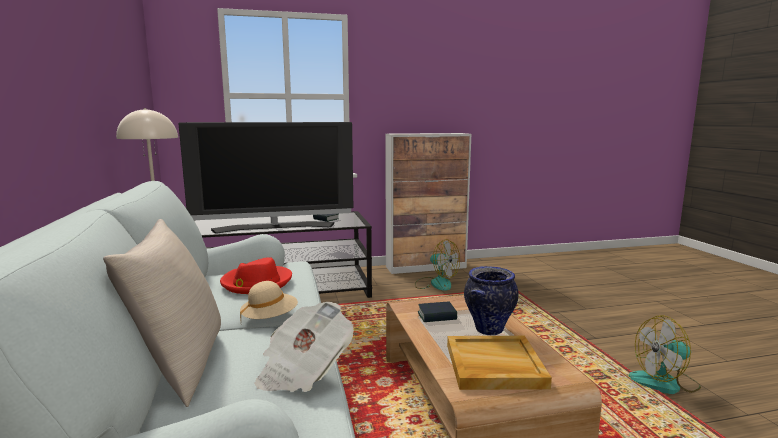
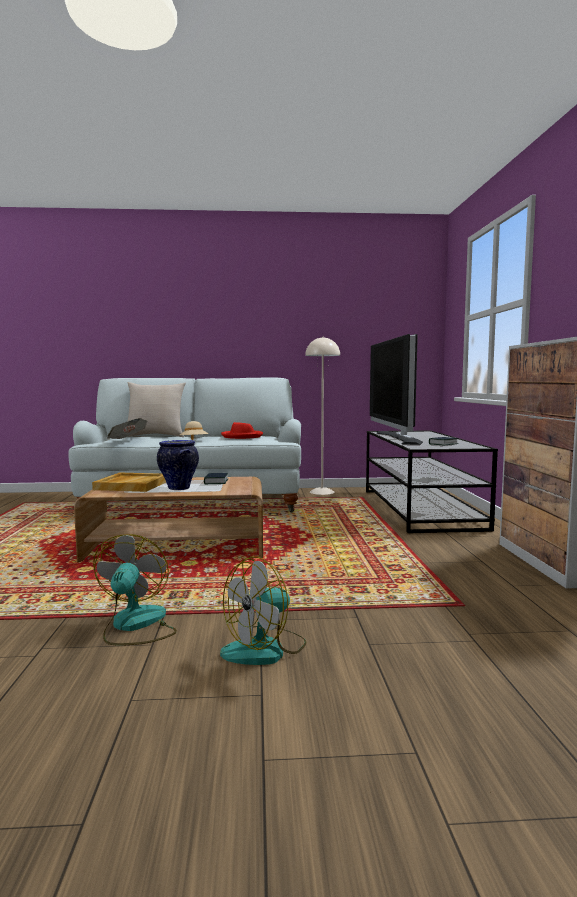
camera: 100 degrees right, 5 degrees down
(435, 283) = (466, 561): fan -> fan (265, 649)

